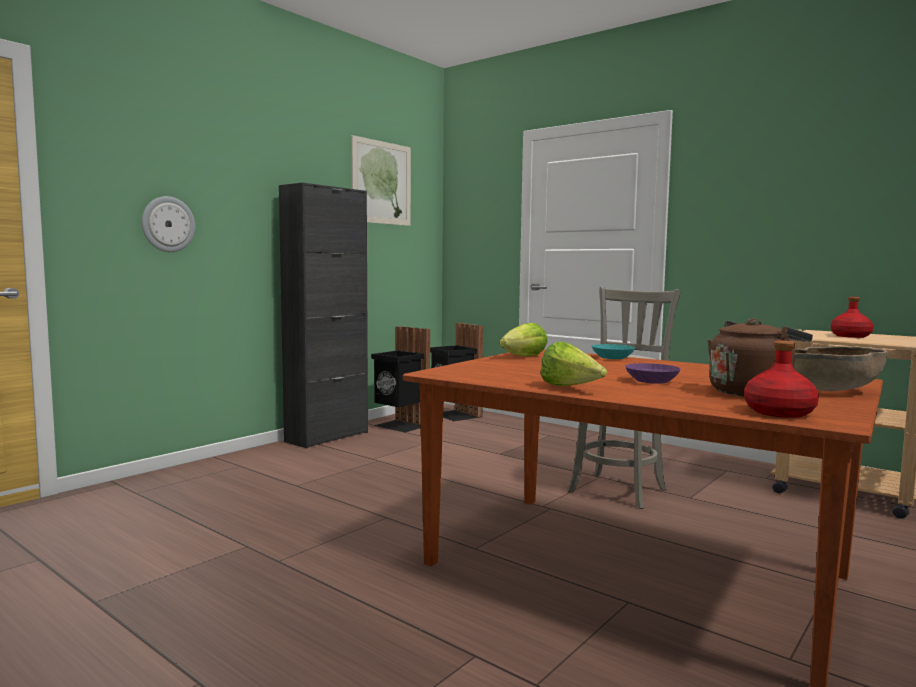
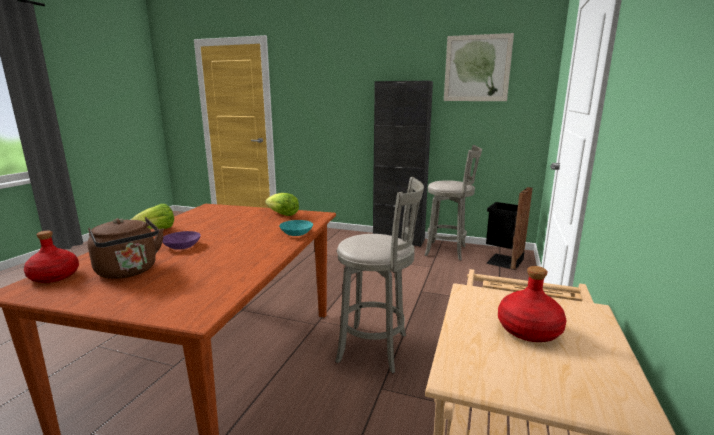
camera: 70 degrees right, 10 degrees up
(168, 224) = (320, 109): wall clock -> none
(400, 426) = (448, 251): black trash can -> grey stool
(832, 390) = (134, 300): brown bowl -> none

